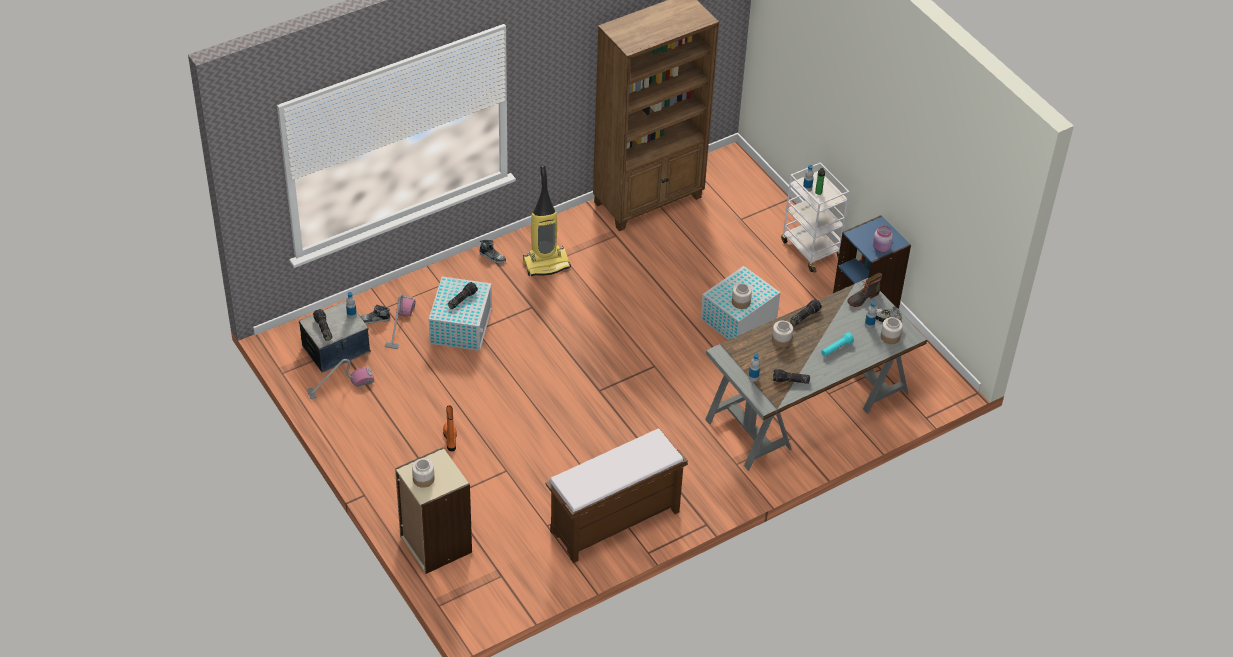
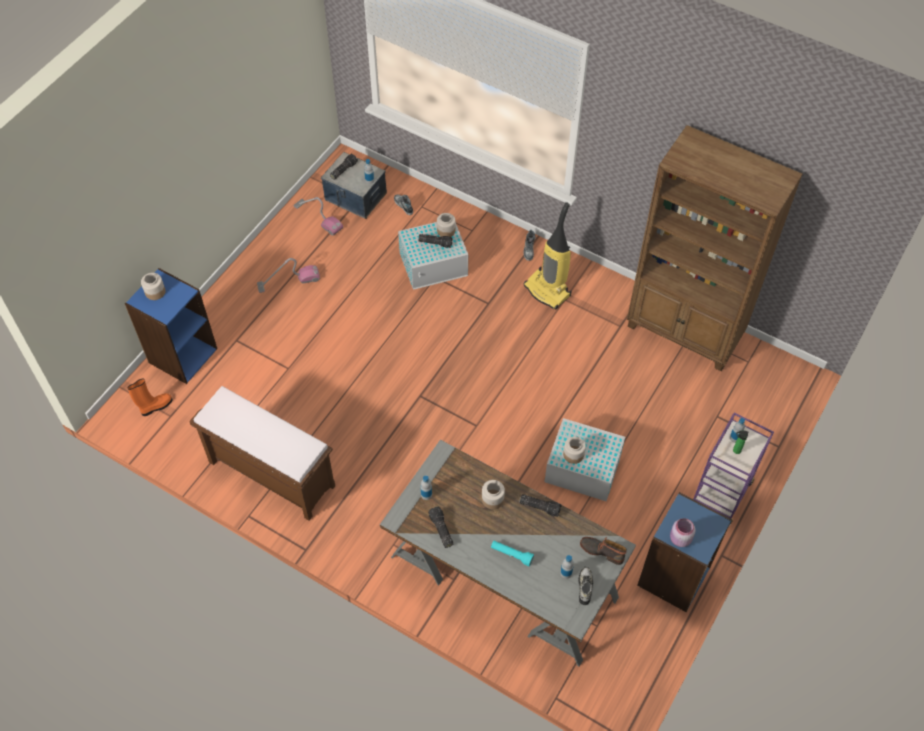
camera: 65 degrees right, 10 degrees up
(400, 325) = (408, 224): vacuum cleaner -> vacuum cleaner (288, 281)
(435, 544) = (182, 355): beige bookcase -> blue bookcase
(450, 439) = (302, 314): orange boot -> orange boot (155, 407)
(810, 249) = (720, 493): white cart -> purple cart
(890, 337) = (560, 600): jar -> jar (446, 230)

